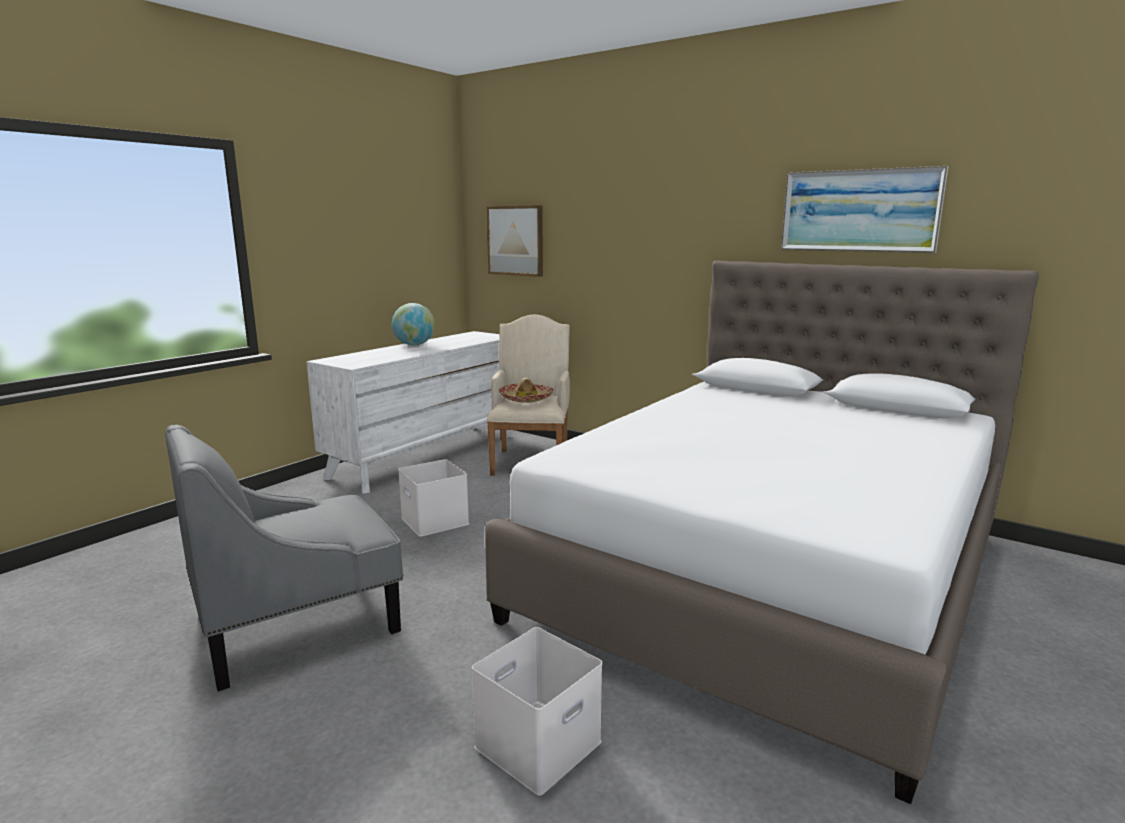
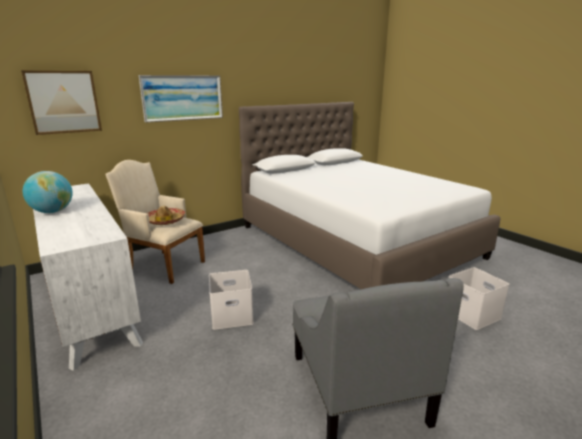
camera: 70 degrees left, 5 degrees up
(859, 211) = (296, 78): picture -> picture (183, 98)

